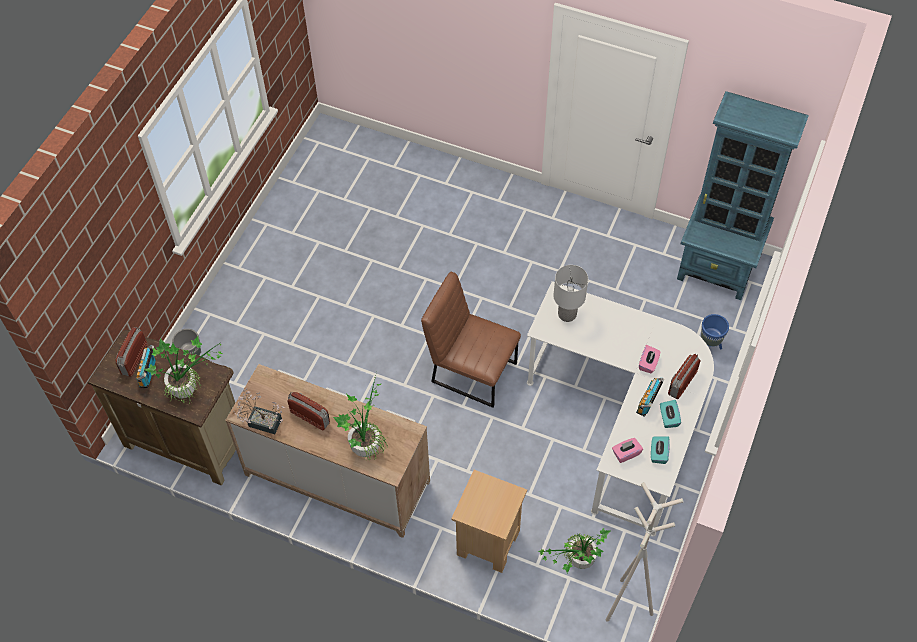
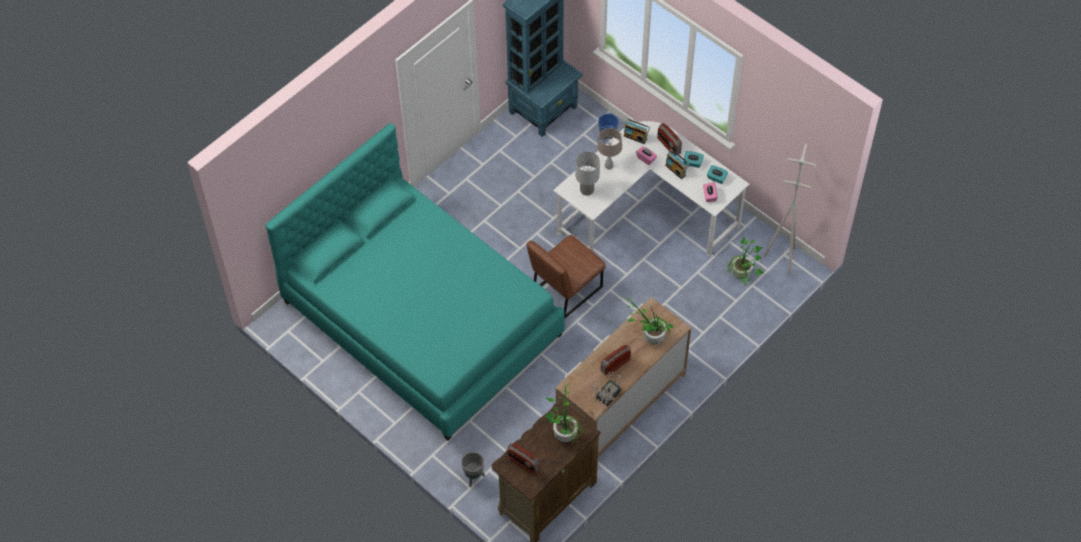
camera: 70 degrees left, 0 degrees up
(149, 374) = (541, 456): radio -> radio (635, 137)
(379, 247) = (422, 317): none -> turquoise bed
(488, 541) = (707, 323): beige nightstand -> none
(616, 327) = (609, 166): none -> beige table lamp

